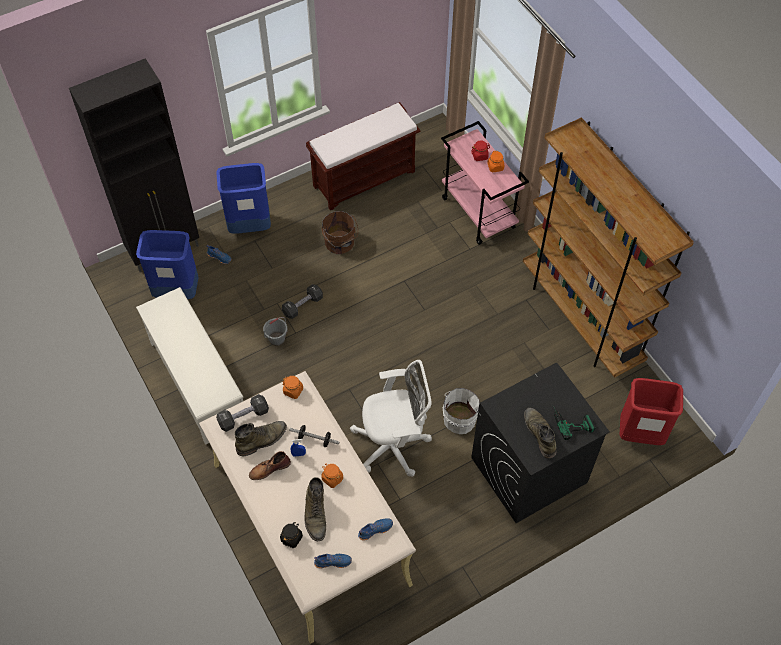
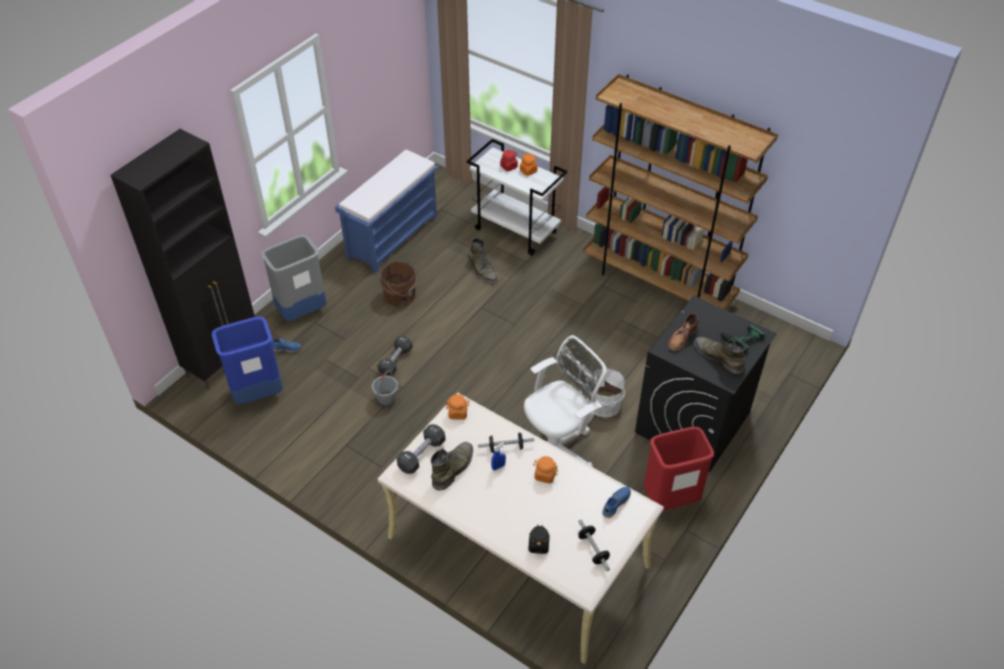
camera: 25 degrees left, 10 degrees down
(198, 382) = (327, 468): white shoe rack -> none
(249, 226) = (302, 311): blue trash can -> grey trash can
(269, 469) = (477, 491): brown boot -> brown boot (681, 338)
(315, 514) = (549, 514): green boot -> green boot (482, 270)
(333, 561) = (593, 549): blue shoe -> dumbbell
(365, 178) = (393, 235): brown bench -> blue bench
(479, 213) = (516, 230): pink cart -> white cart
(640, 434) = (768, 356): red trash can -> red trash can (670, 499)

